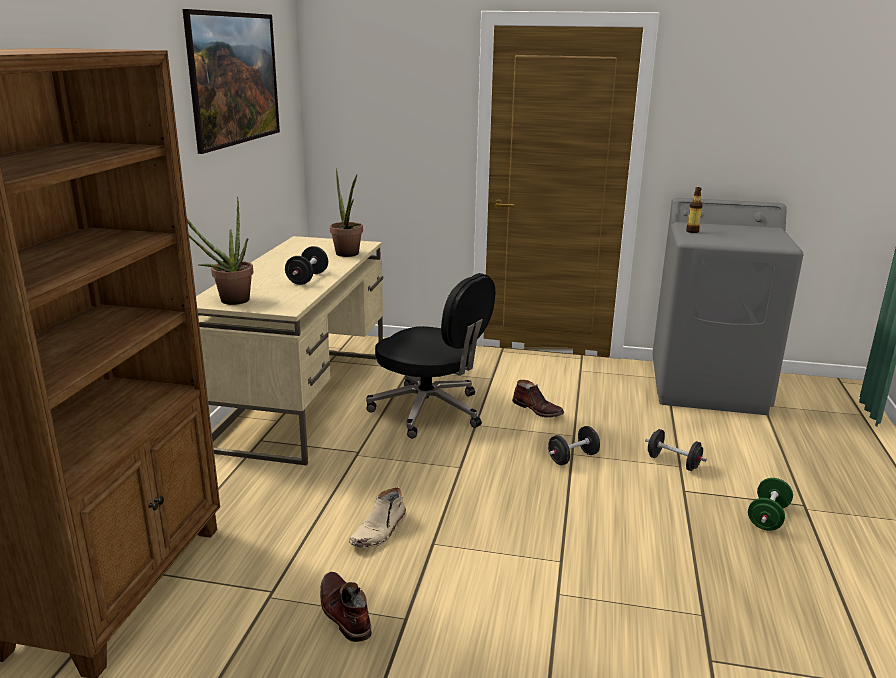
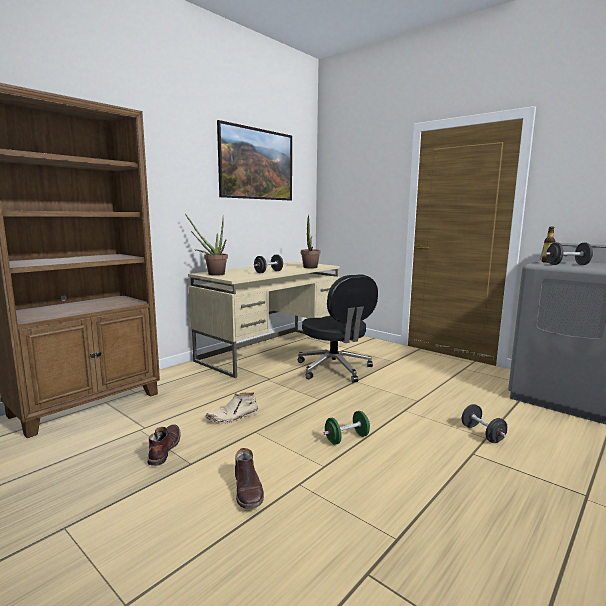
camera: 30 degrees right, 10 degrees down
(538, 409) = (407, 382): brown boot -> brown boot (248, 490)
(573, 458) = (402, 412): black dumbbell -> black dumbbell (567, 264)
(767, 517) = (536, 493): green dumbbell -> green dumbbell (347, 438)

